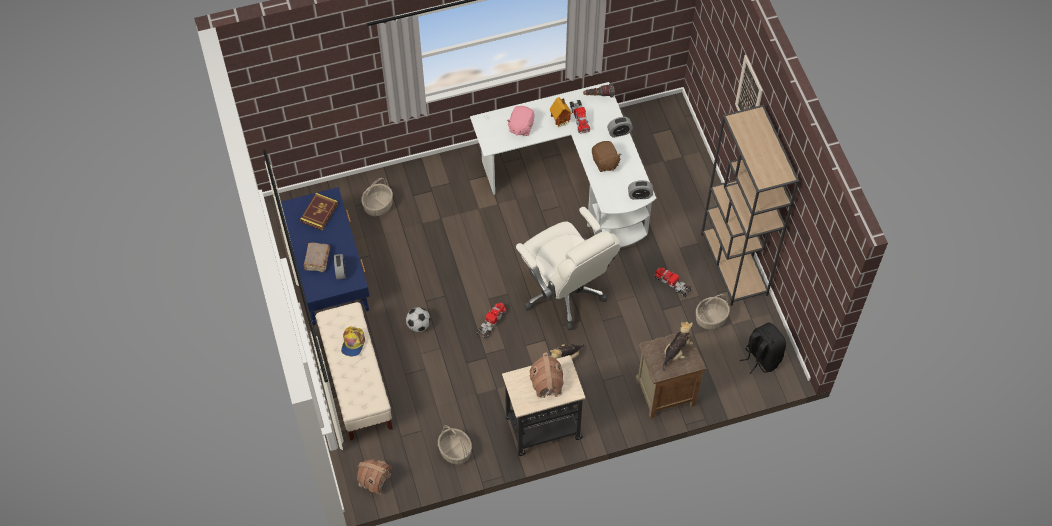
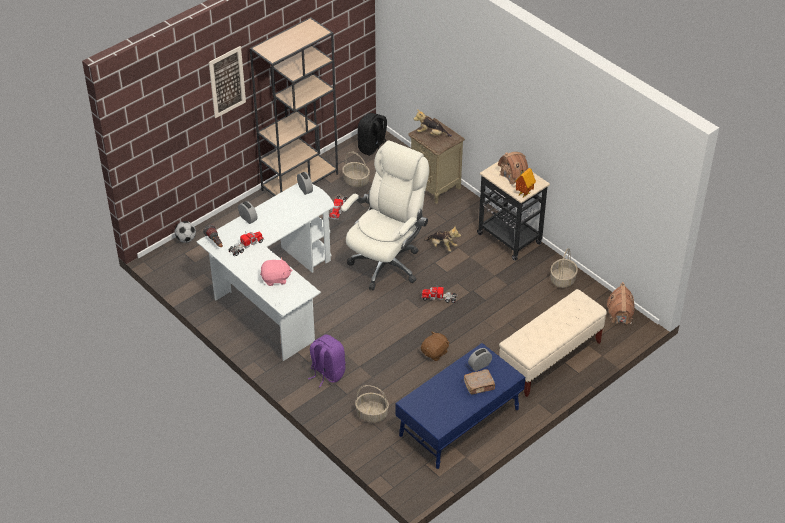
camera: 115 degrees left, 15 degrees down
(319, 213) = (431, 404): book -> none
(353, 343) = (539, 329): cap -> none
(418, 325) = (471, 341): football -> football (186, 239)
(447, 189) = (327, 373): none -> purple backpack
(561, 121) = (256, 256): toy house -> toy house (523, 193)
(605, 162) = (283, 218): brown plush toy -> brown plush toy (435, 353)

